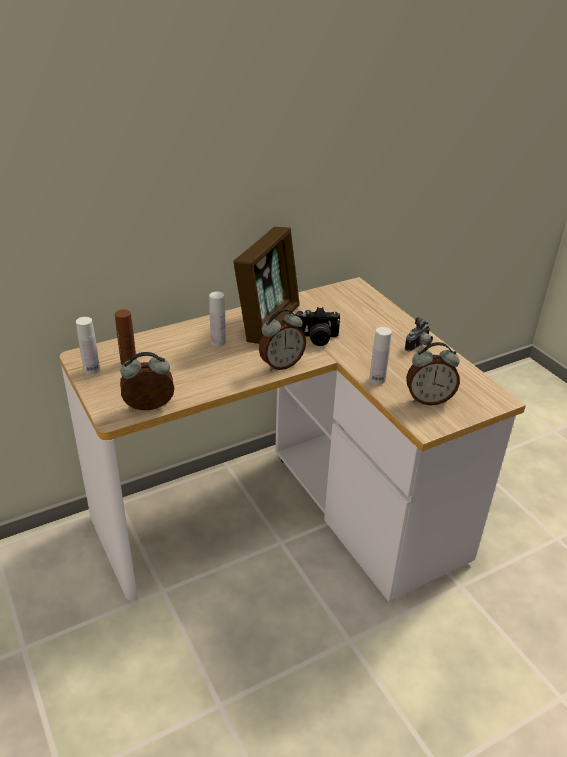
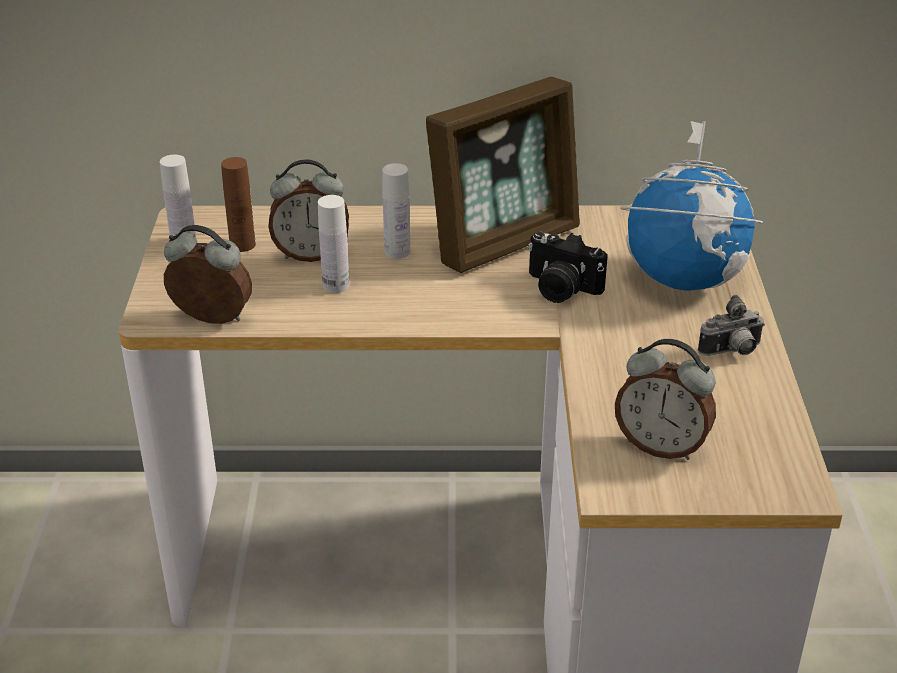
camera: 30 degrees right, 0 degrees up
(281, 364) = (463, 313): alarm clock -> alarm clock (311, 254)
(368, 317) = (685, 278): none -> globe
(377, 379) = (601, 385): white bottle -> white bottle (336, 285)

